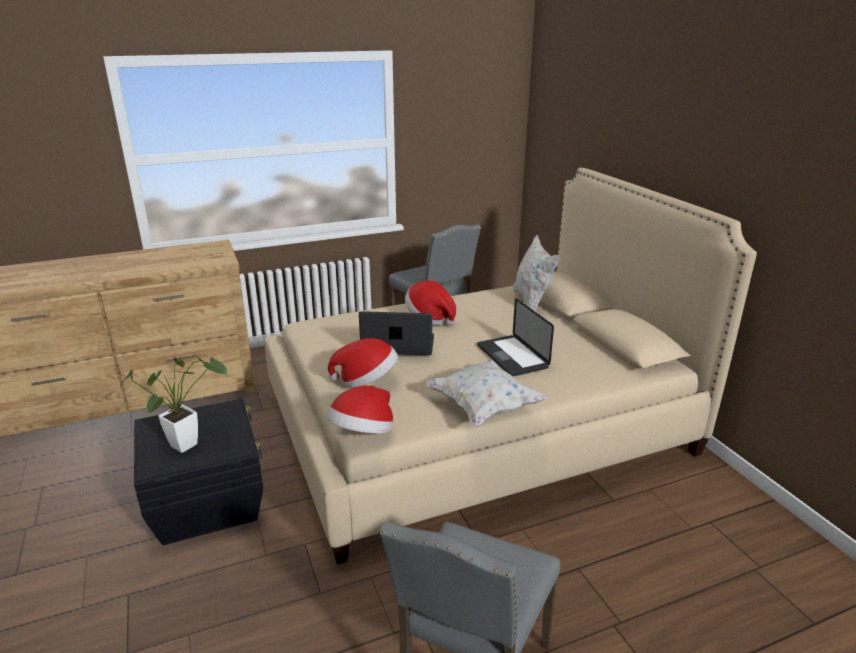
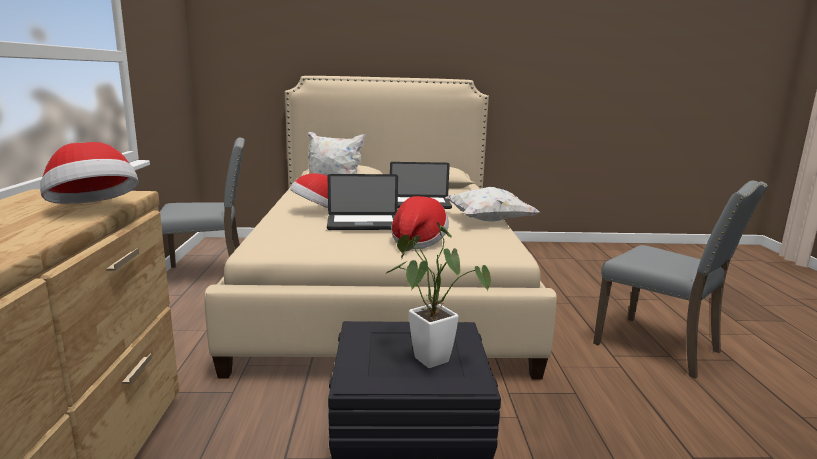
camera: 70 degrees left, 10 degrees down
(363, 434) = (508, 253): hat -> hat (94, 209)
(398, 345) = (363, 224): laptop -> laptop turned 120 degrees counterclockwise

